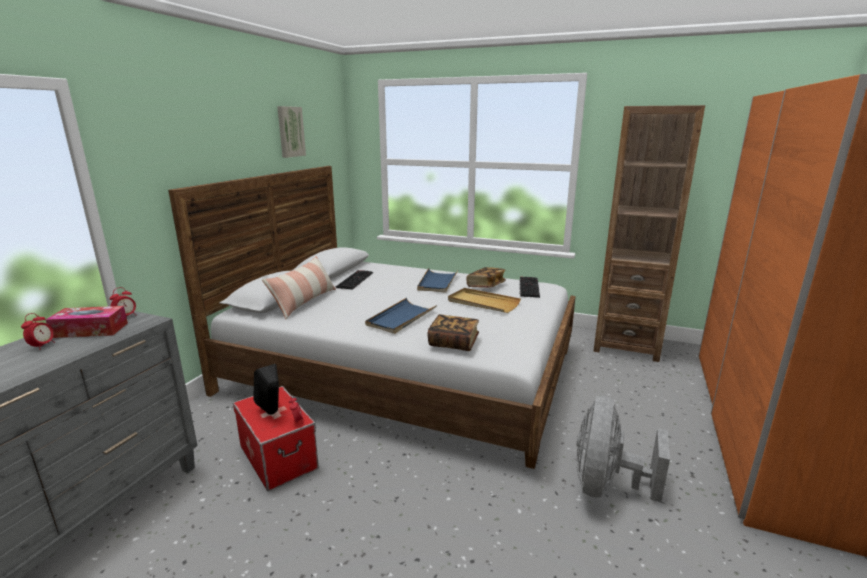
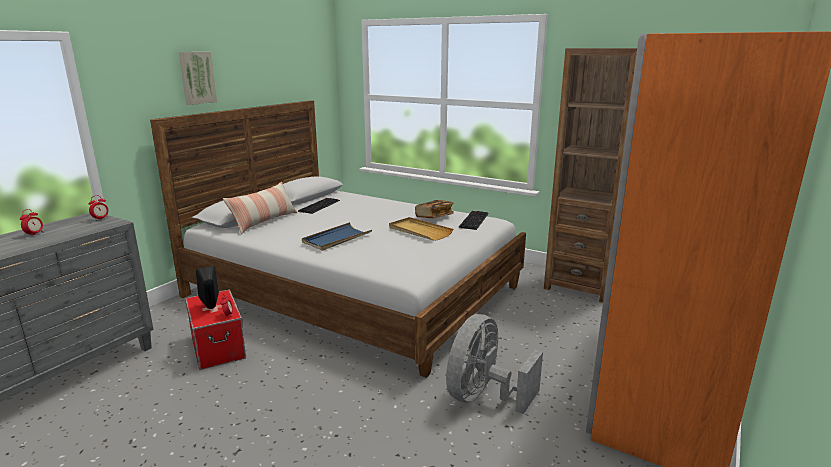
camera: 10 degrees right, 0 degrees up
(90, 330) = (71, 226): tissue box -> none
(290, 132) = (272, 69): picture -> picture (197, 77)
(437, 282) = (391, 212): blue tray -> none
(453, 343) = (367, 261): book -> none

